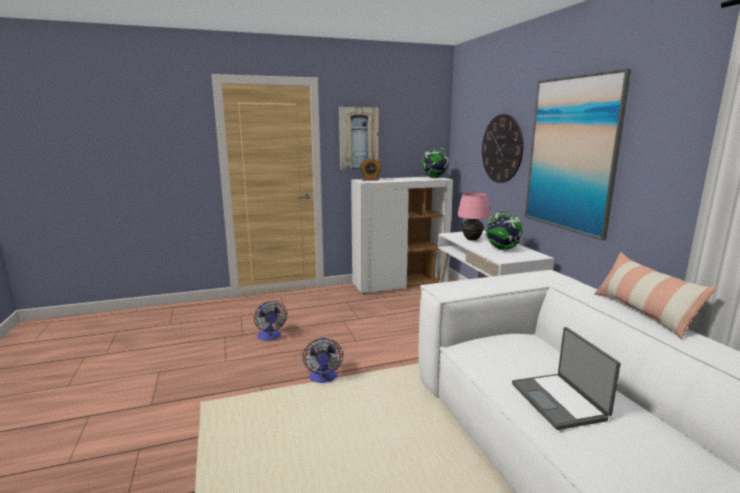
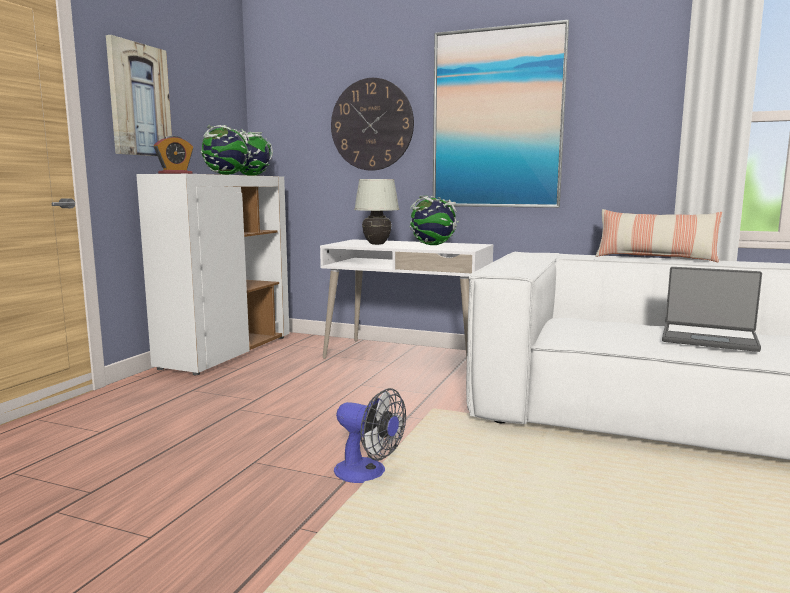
camera: 50 degrees left, 5 degrees down
(270, 337) = (160, 471): fan -> none
(405, 179) = (226, 174): none -> globe
(472, 240) = (377, 244): pink table lamp -> white table lamp

